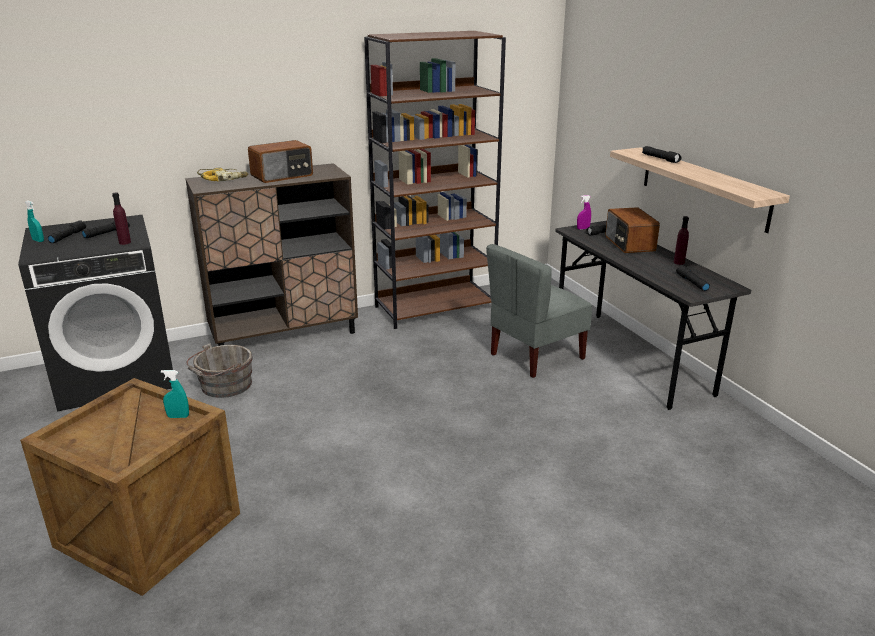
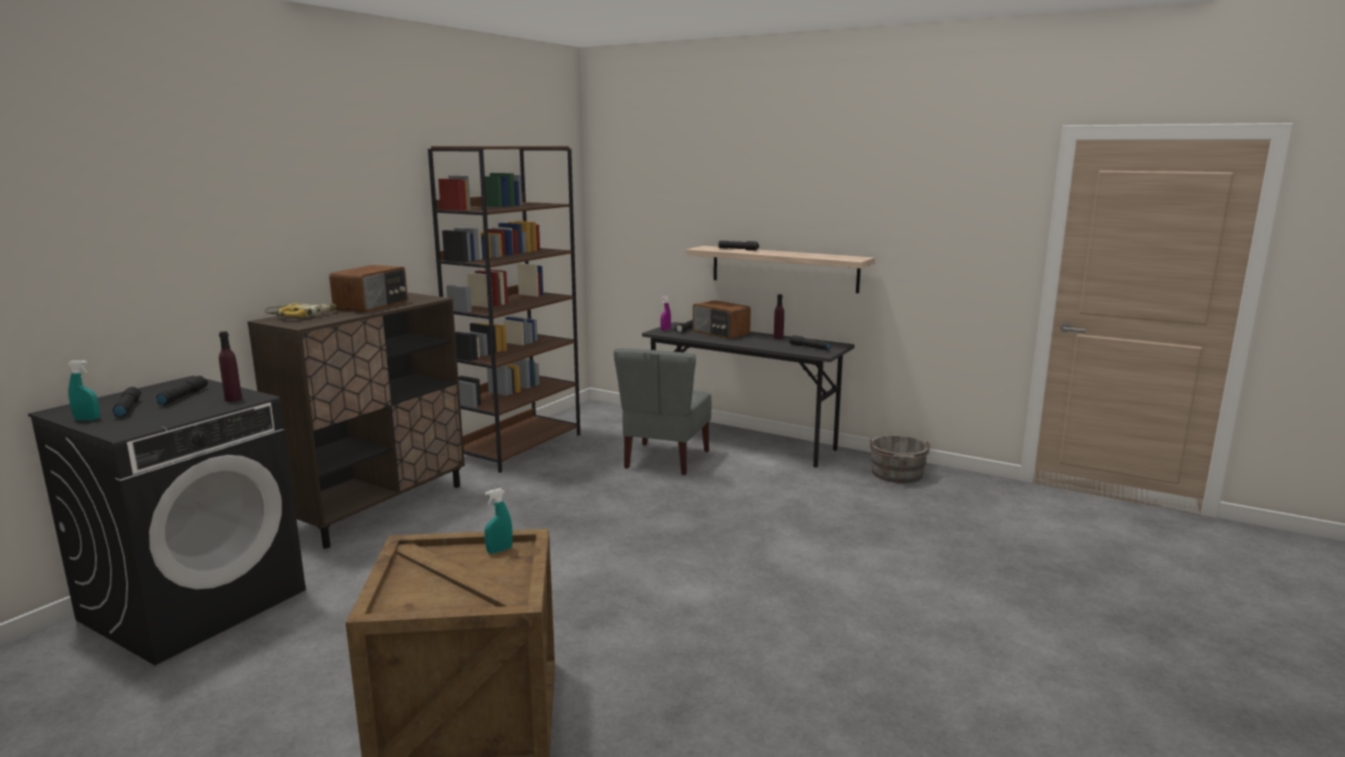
camera: 35 degrees left, 10 degrees down
(224, 386) = (369, 571): grey bucket -> grey bucket (897, 475)

